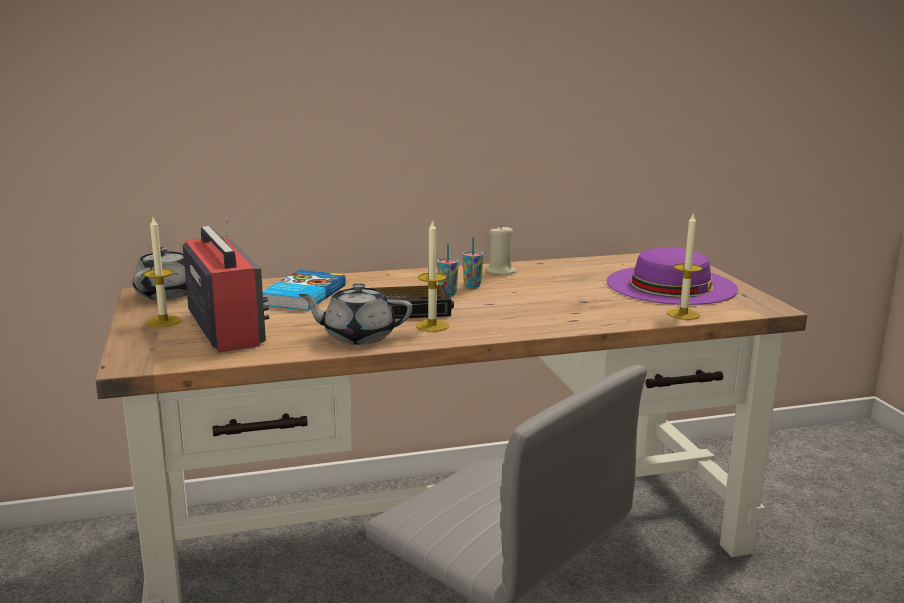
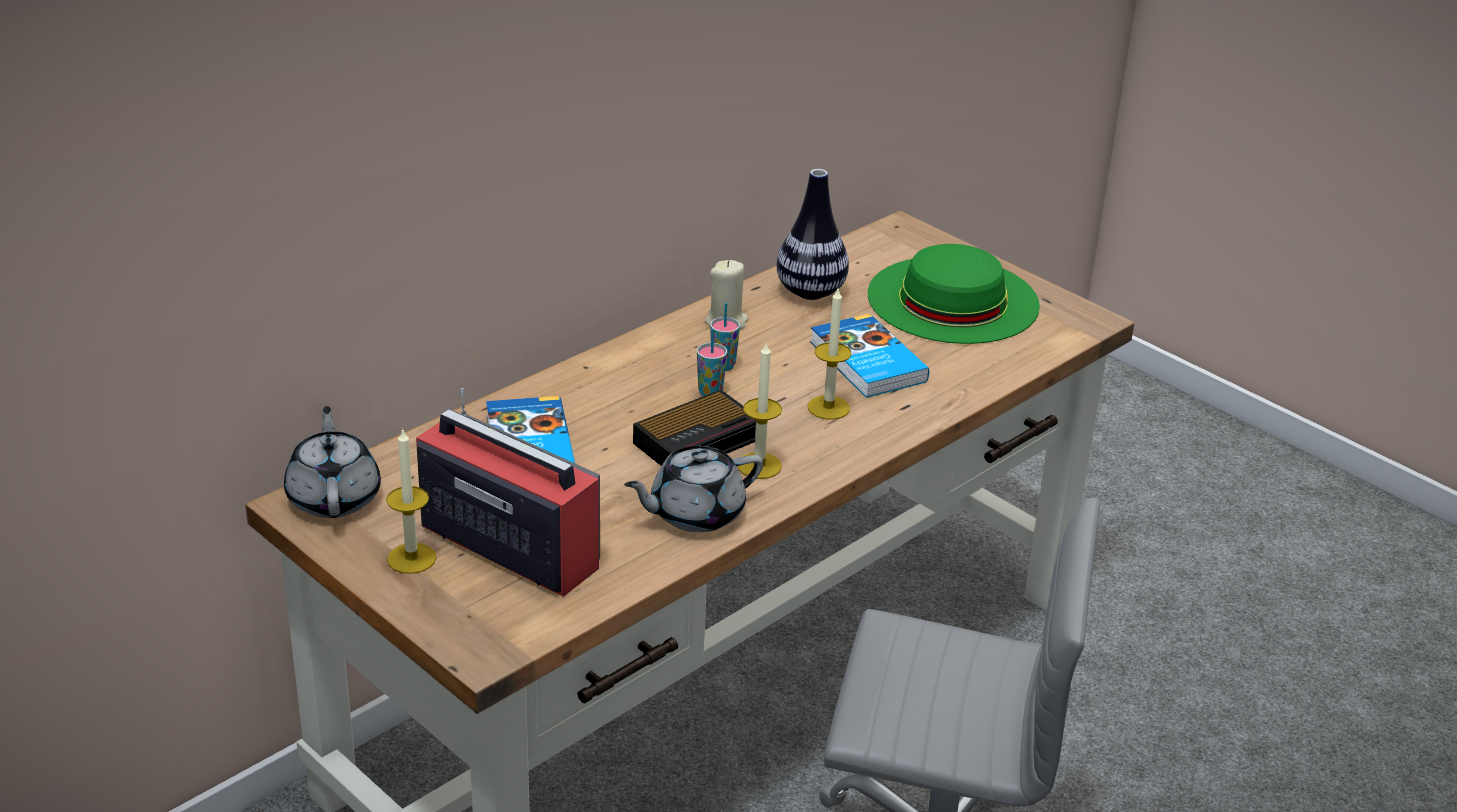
camera: 30 degrees left, 15 degrees up
(571, 299) = (866, 362): none -> book
(573, 269) = (811, 292): none -> vase
(671, 285) = (953, 299): purple hat -> green hat
(683, 314) = (1012, 360): candle -> candle (828, 407)

